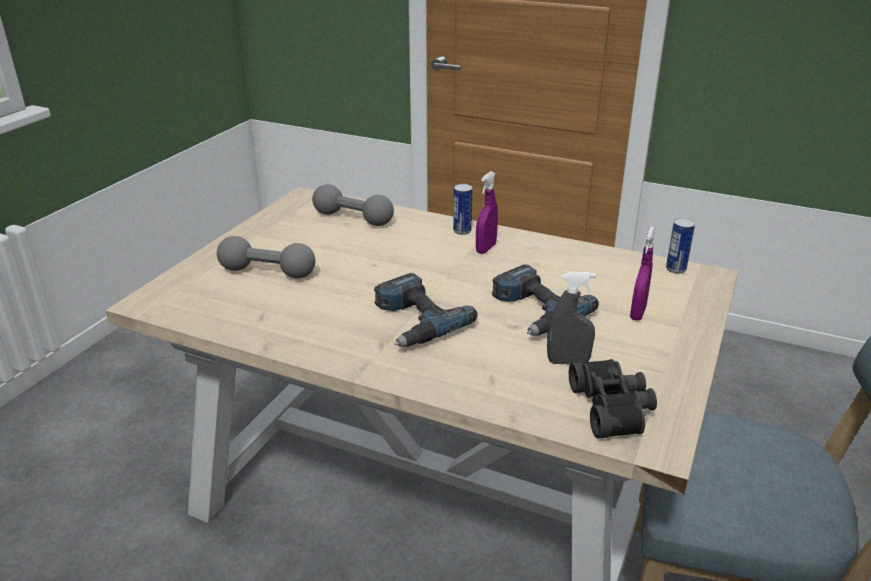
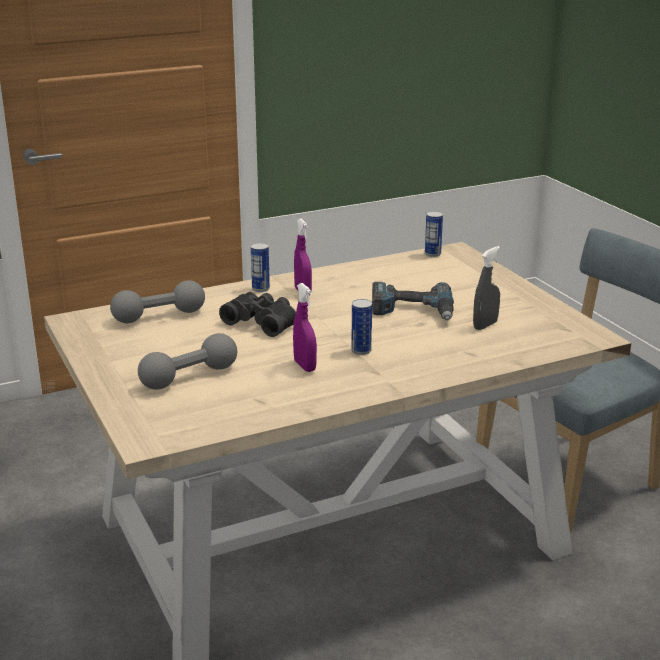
camera: 50 degrees left, 5 degrees down
(413, 321) = (361, 351): power drill -> can
(613, 408) = (548, 333): black binoculars -> black binoculars (262, 322)
(637, 313) = (464, 285): purple spray bottle -> purple spray bottle (305, 366)

